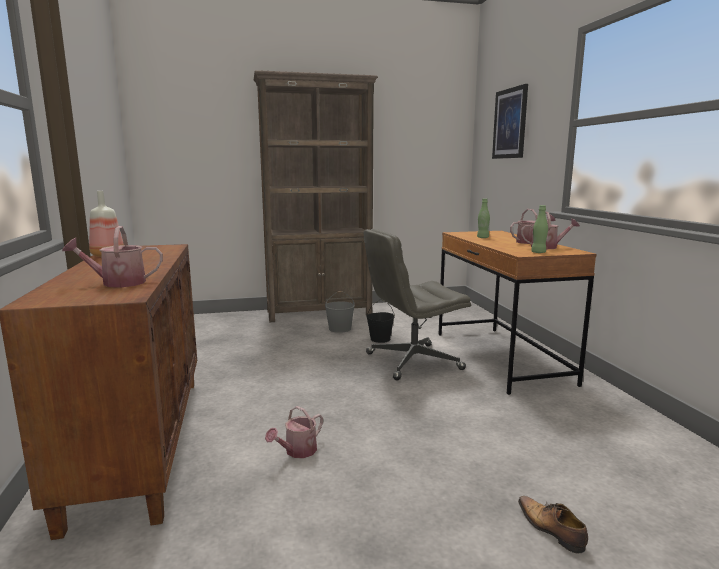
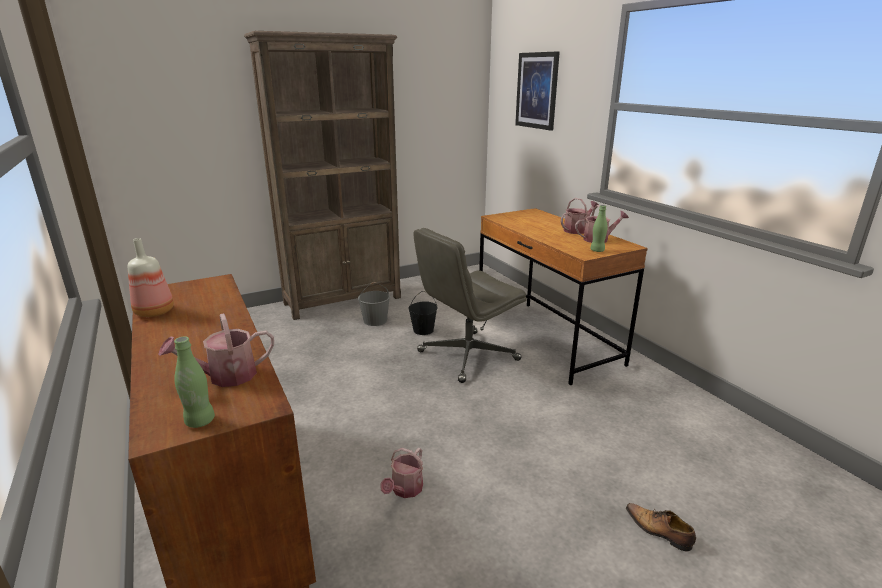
camera: 15 degrees left, 10 degrees up
(482, 237) = (528, 225): green bottle -> green bottle (200, 421)

